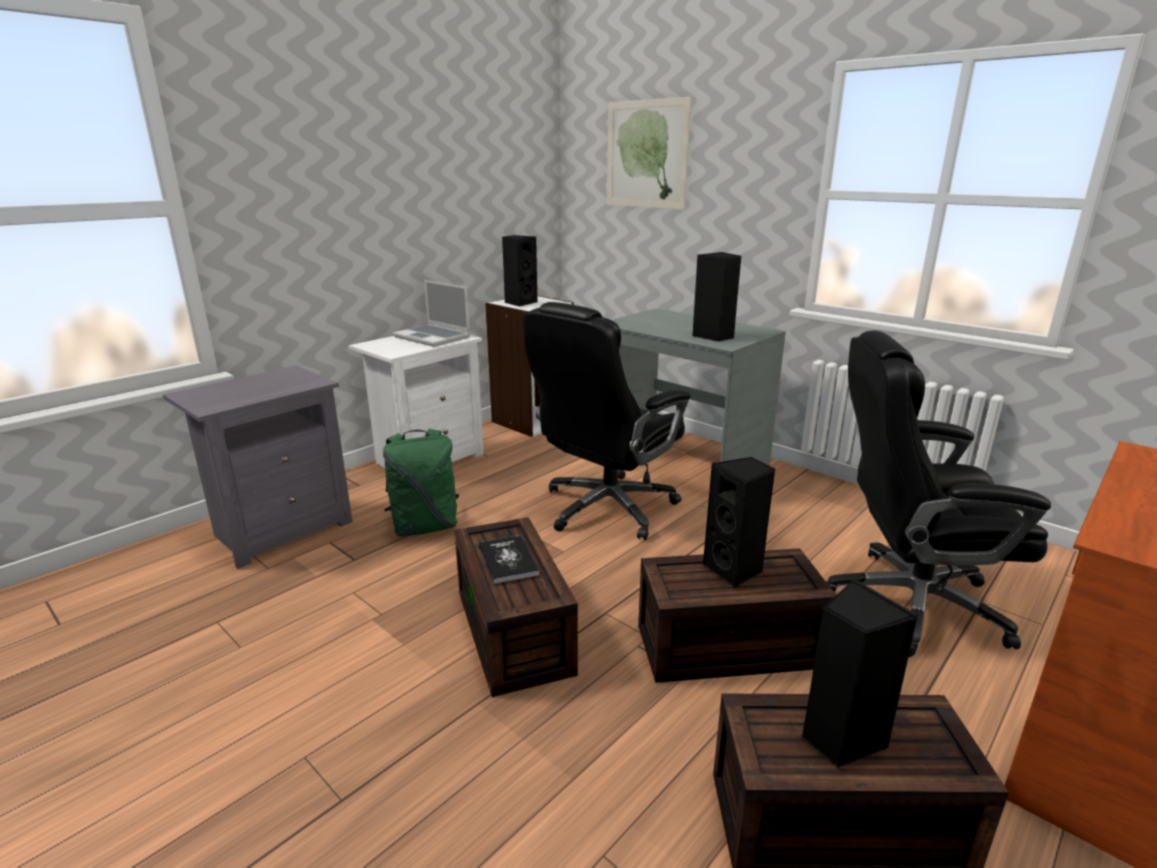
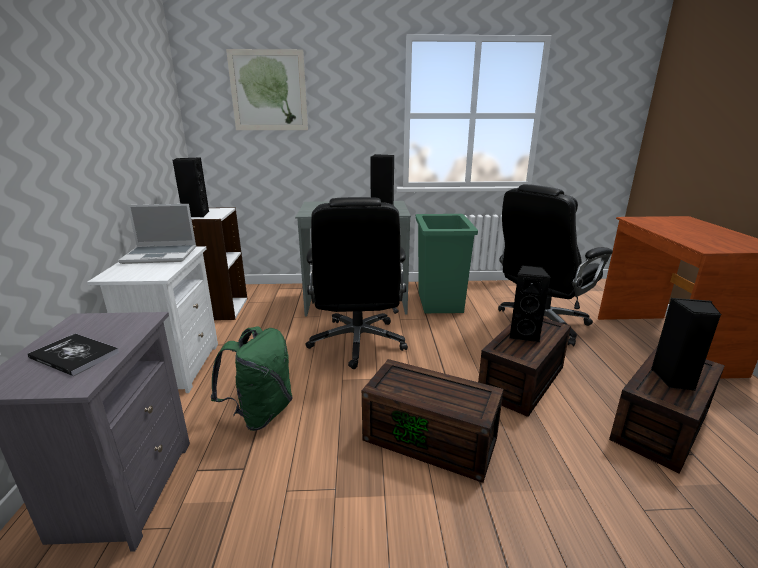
camera: 45 degrees left, 0 degrees up
(508, 560) = (429, 388): book -> book (74, 355)
(796, 507) = (440, 301): none -> green trash can

